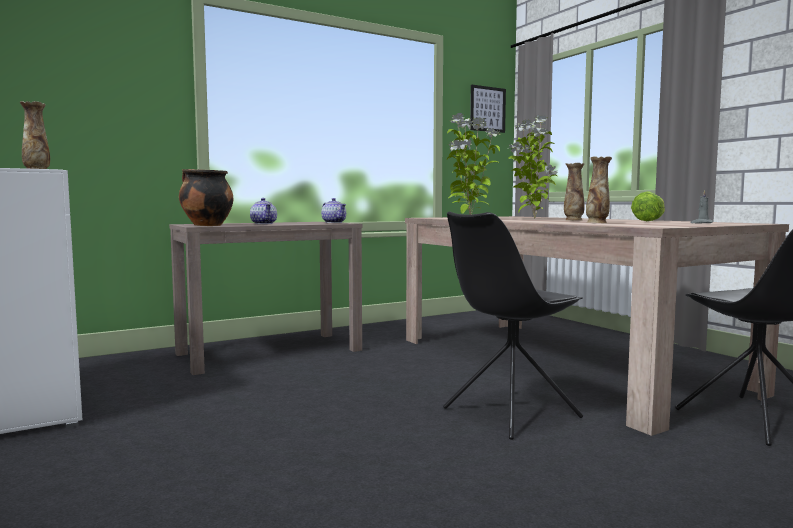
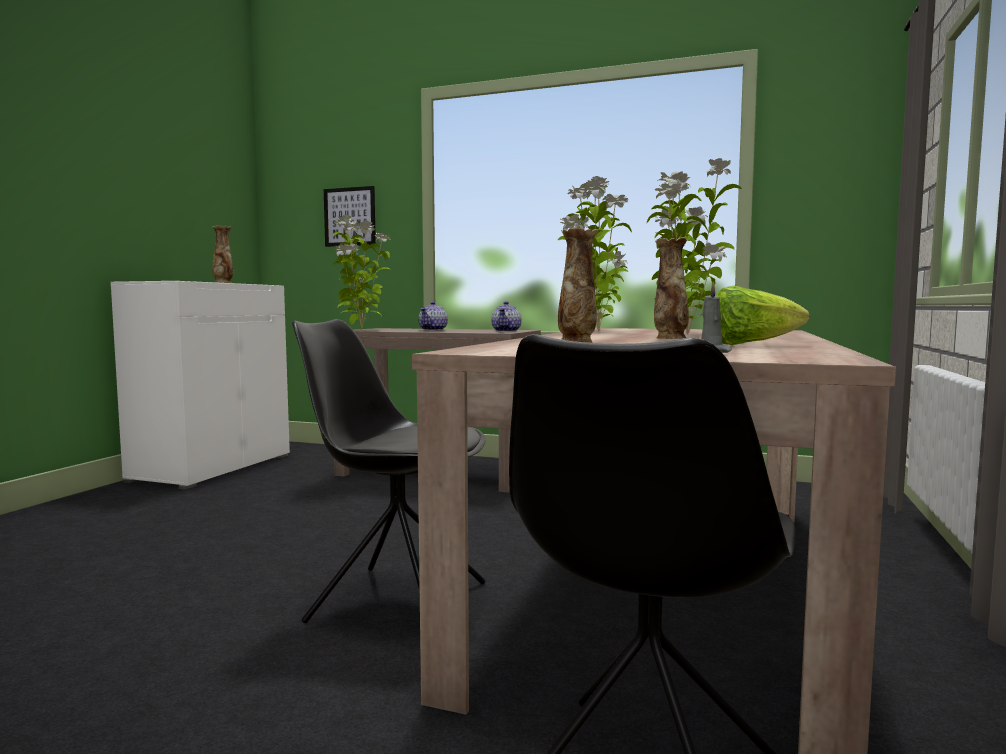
camera: 50 degrees right, 0 degrees up
(206, 225) = (361, 330): cooking pot -> potted plant
(487, 109) = (854, 148): picture -> picture (350, 217)

